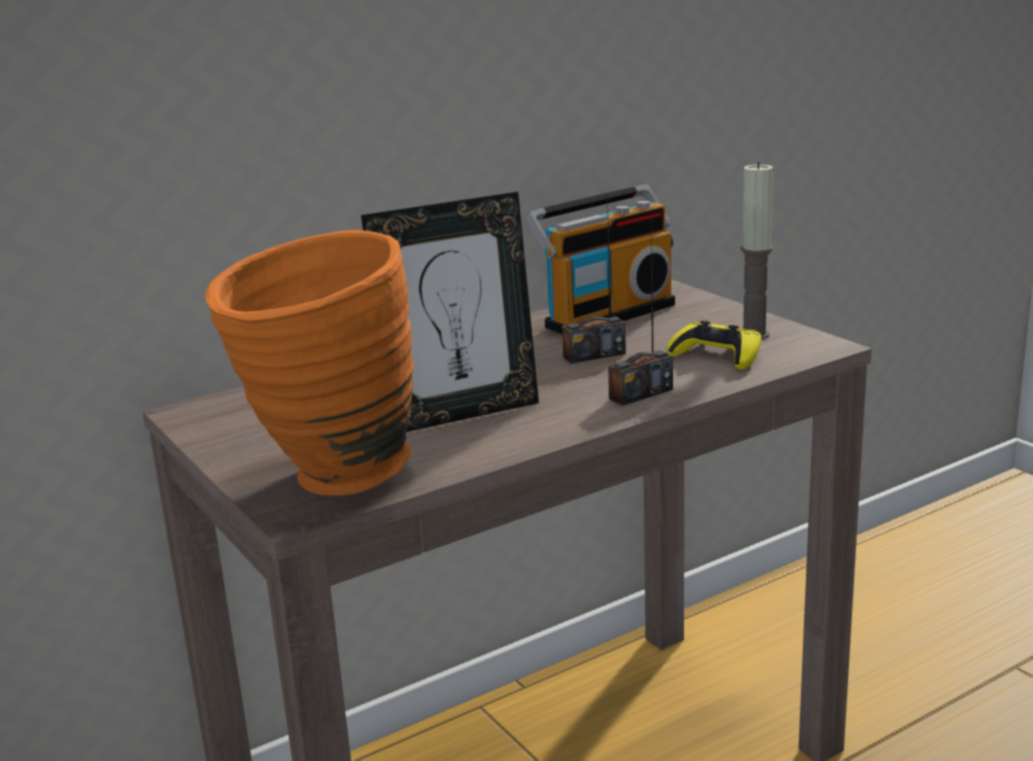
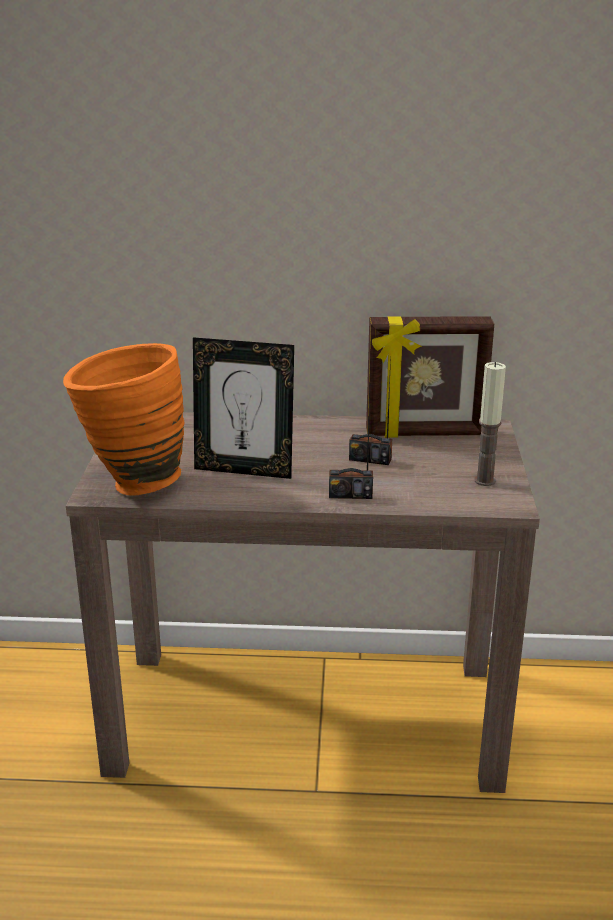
camera: 35 degrees right, 5 degrees up
(606, 314) = (425, 434): radio -> picture frame
(717, 355) = (436, 486): yellow game controller -> none

